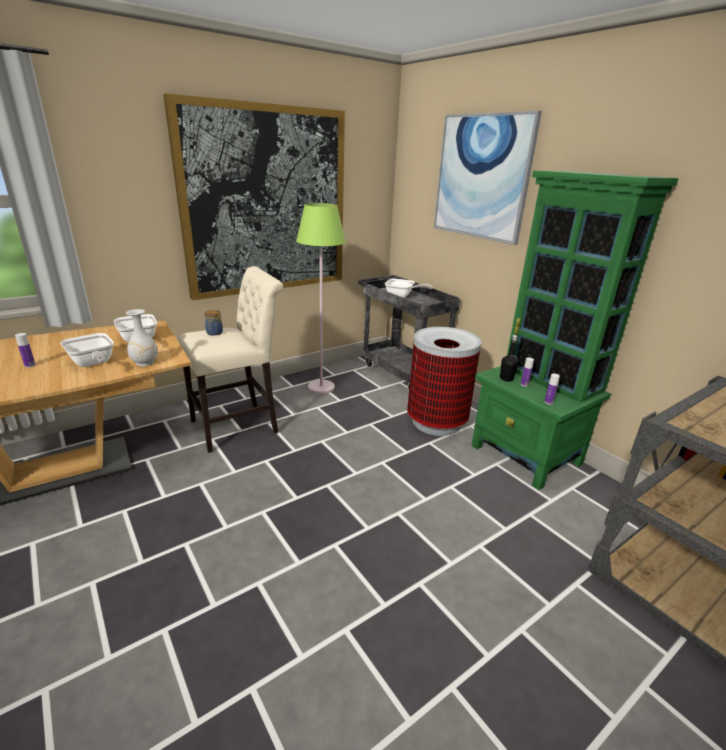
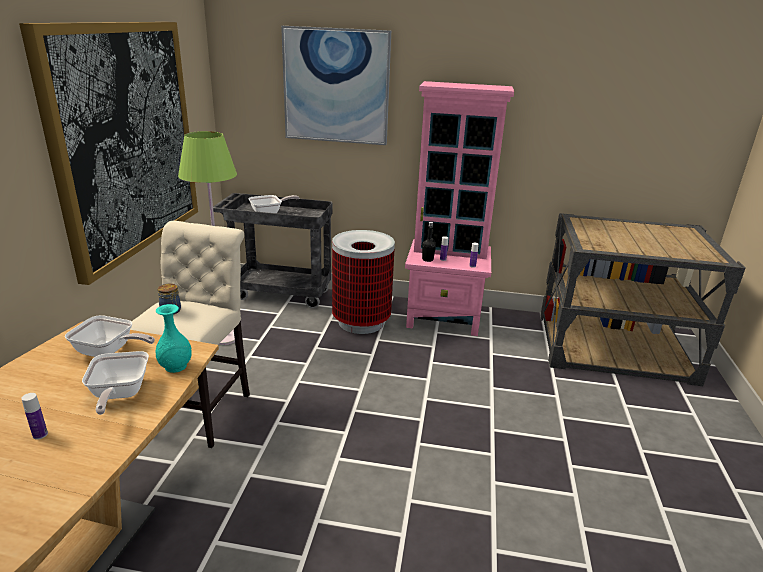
camera: 45 degrees left, 0 degrees up
(92, 364) = (118, 395): frying pan -> frying pan turned 75 degrees clockwise
(144, 363) = (176, 367): white vase -> turquoise vase
(525, 455) = (443, 317): green cabinet -> pink cabinet

